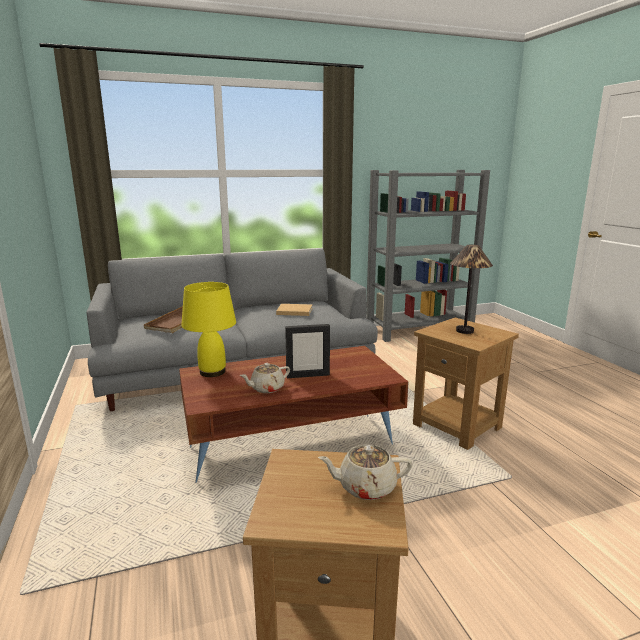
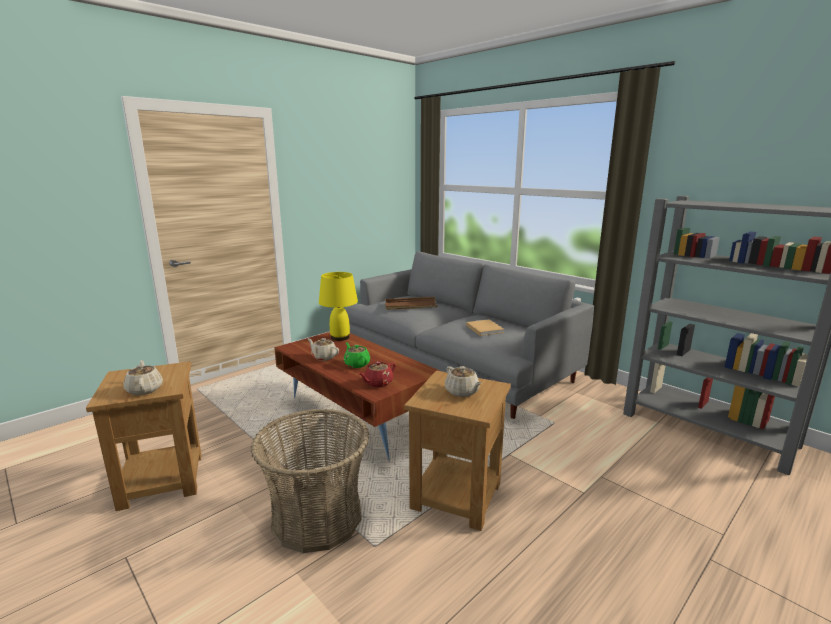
camera: 65 degrees right, 0 degrees up
(307, 375) = (356, 364): picture frame -> green teapot
(366, 373) = (378, 383): none -> red teapot
(464, 331) = (462, 392): table lamp -> beige teapot
(464, 503) = (317, 517): none -> basket

